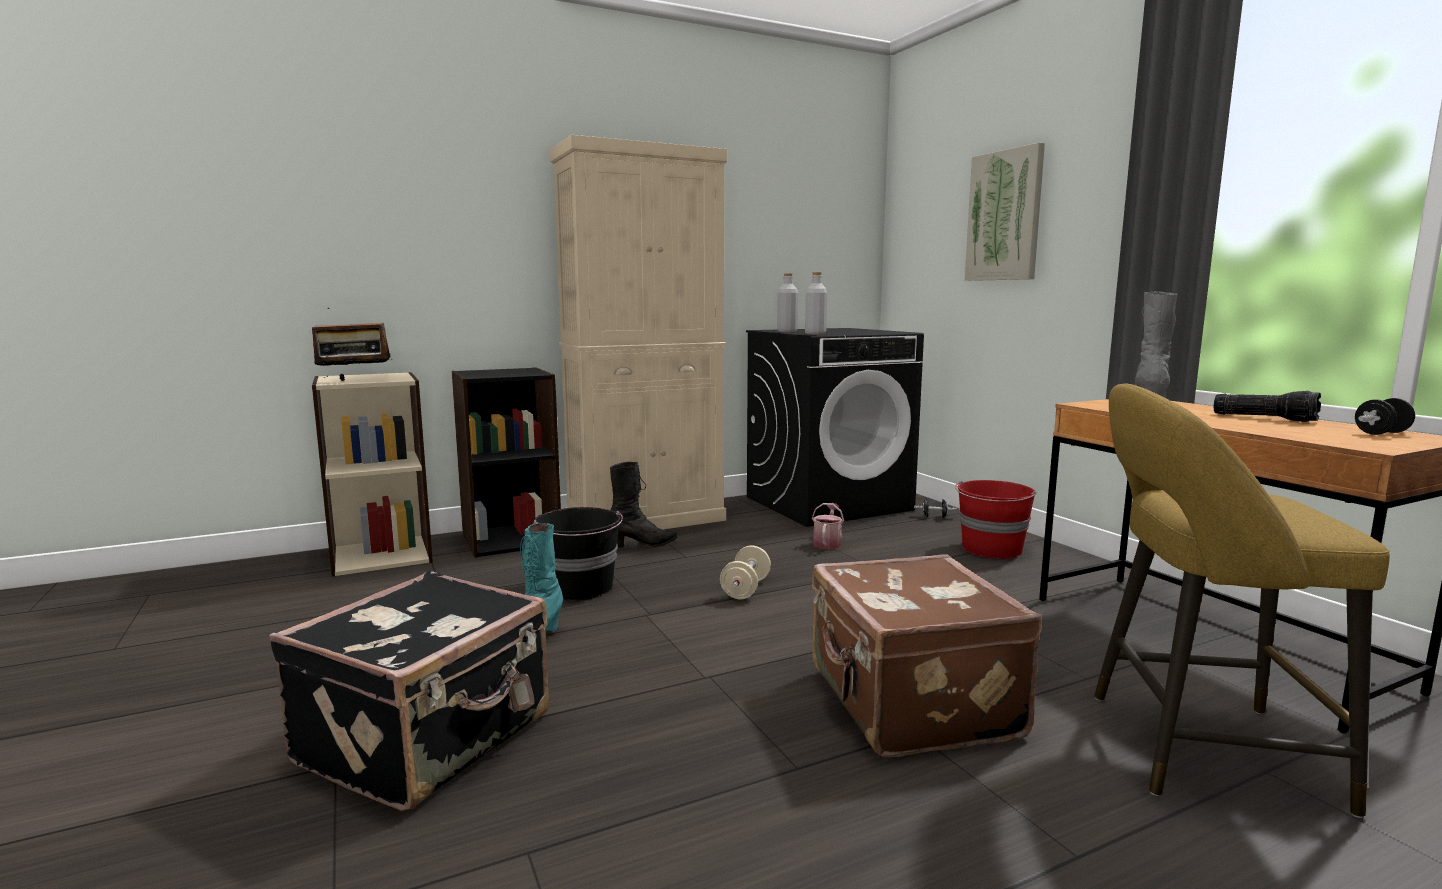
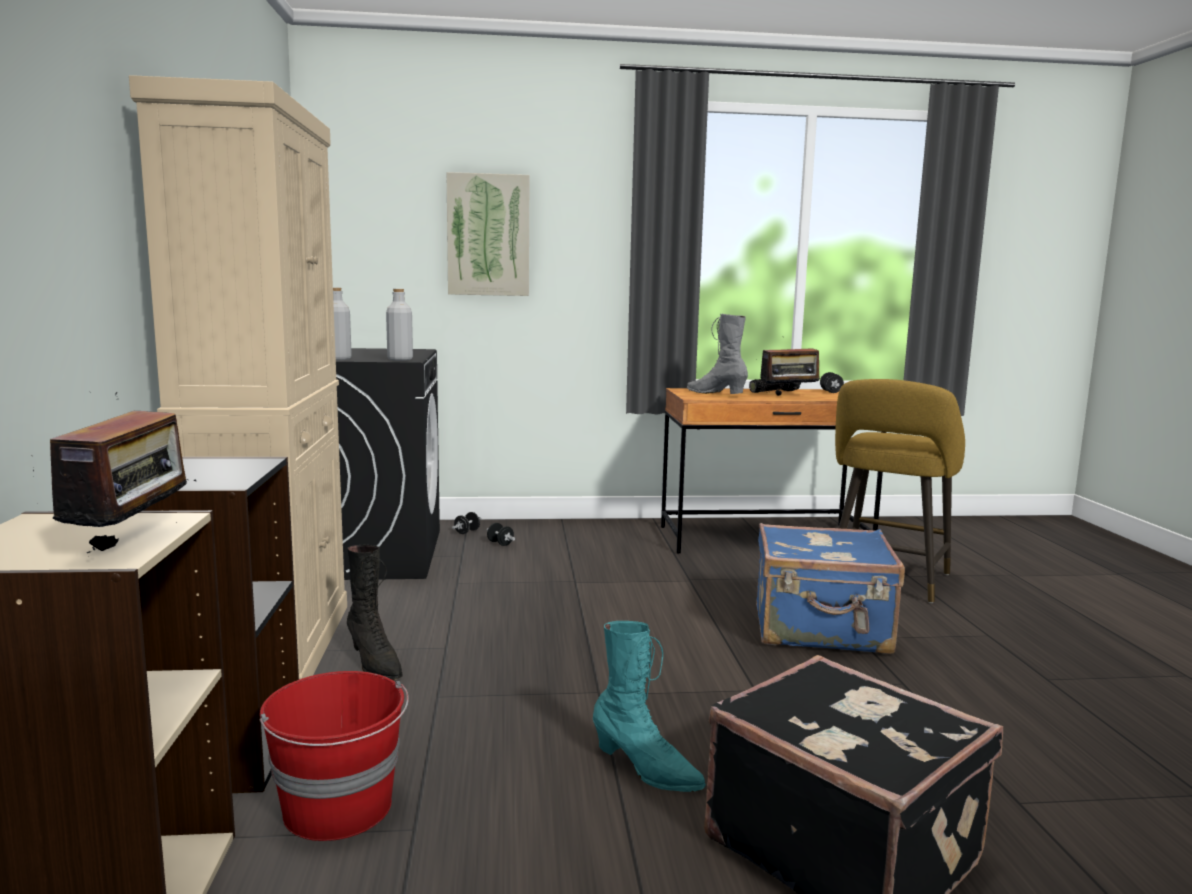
camera: 70 degrees left, 0 degrees up
(580, 588) = (485, 720): black bucket -> none
(642, 545) = (374, 664): black boot -> black boot turned 150 degrees clockwise
(745, 589) = (571, 637): beige dumbbell -> none
(827, 543) = (483, 581): watering can -> none
(909, 704) = (821, 630): brown suitcase -> blue suitcase
(926, 531) = (500, 543): none -> black dumbbell
(991, 549) = (567, 537): red bucket -> red bucket (339, 808)
(1238, 423) = (789, 396): none -> radio

